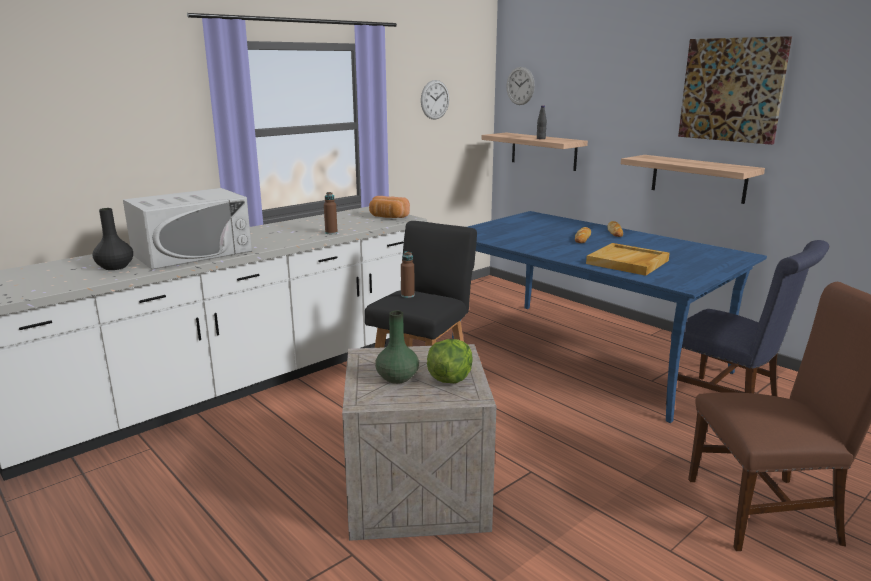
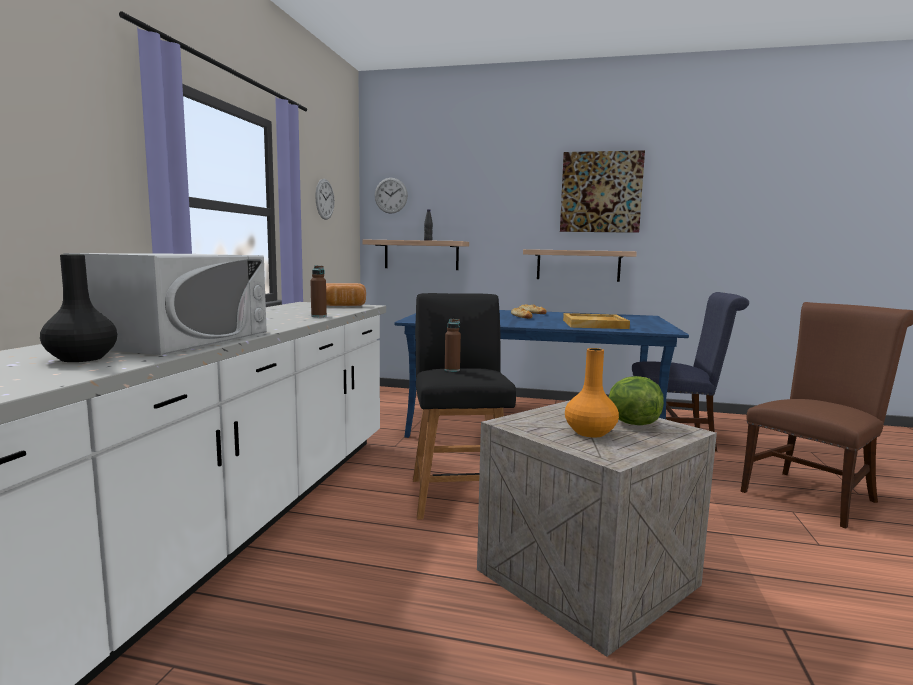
camera: 35 degrees left, 10 degrees down
(396, 378) = (590, 433): green vase -> orange vase

